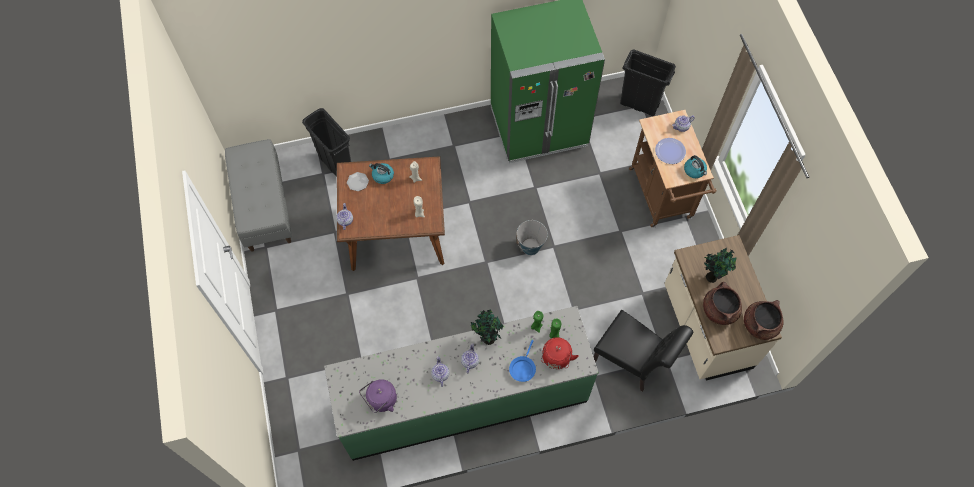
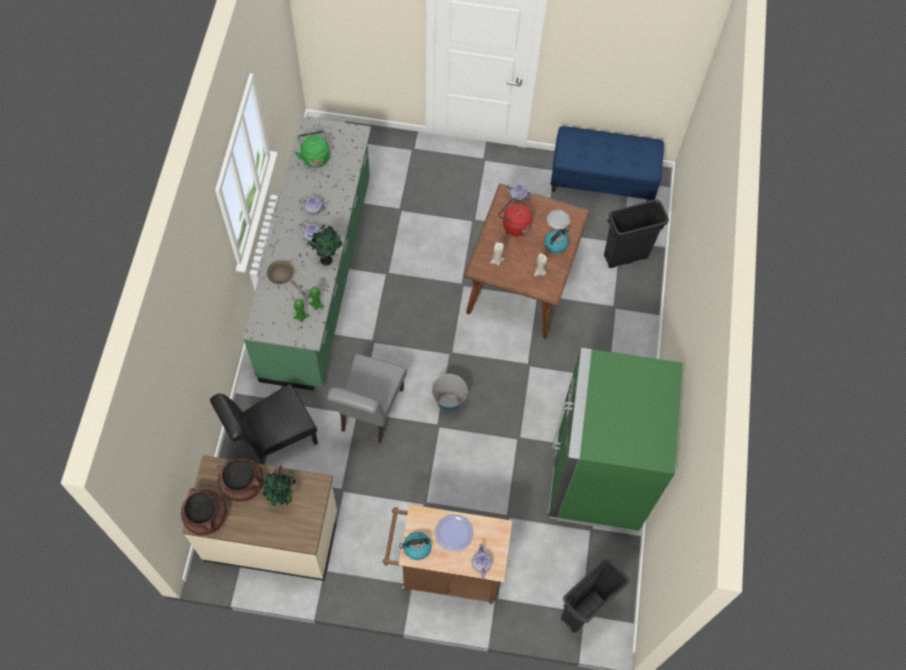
camera: 110 degrees right, 0 degrees up
(263, 206) = (602, 180): grey bench -> blue bench
(381, 400) = (315, 156): purple kettle -> green kettle
(522, 368) = (283, 276): blue frying pan -> brown frying pan
(556, 359) = (275, 307): red kettle -> red kettle (514, 225)
(569, 300) = (370, 413): none -> grey chair

